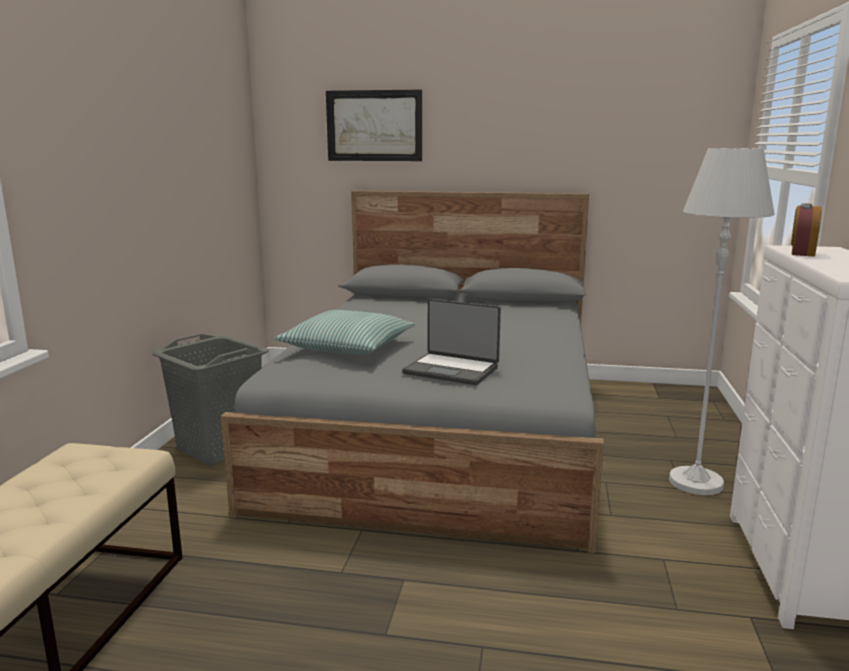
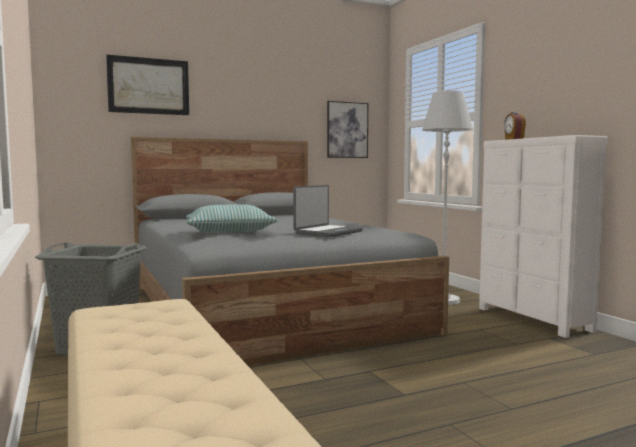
camera: 35 degrees left, 10 degrees down
(452, 370) = (327, 232): laptop -> laptop turned 45 degrees counterclockwise
(663, 175) = (347, 130): none -> picture

